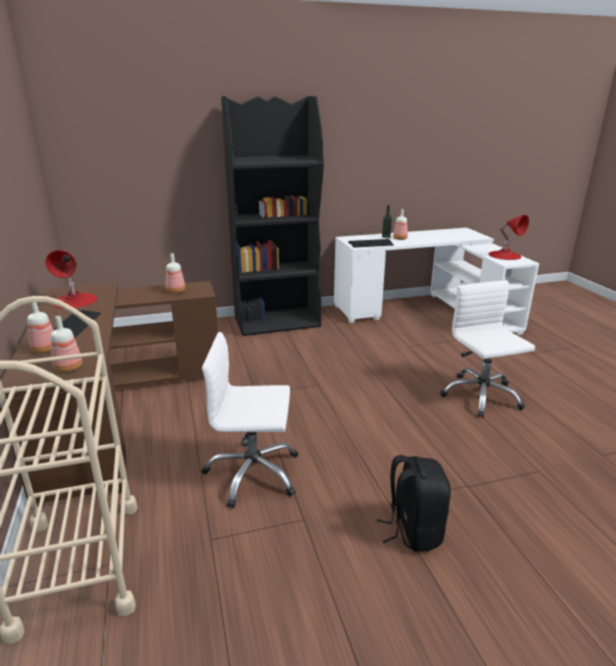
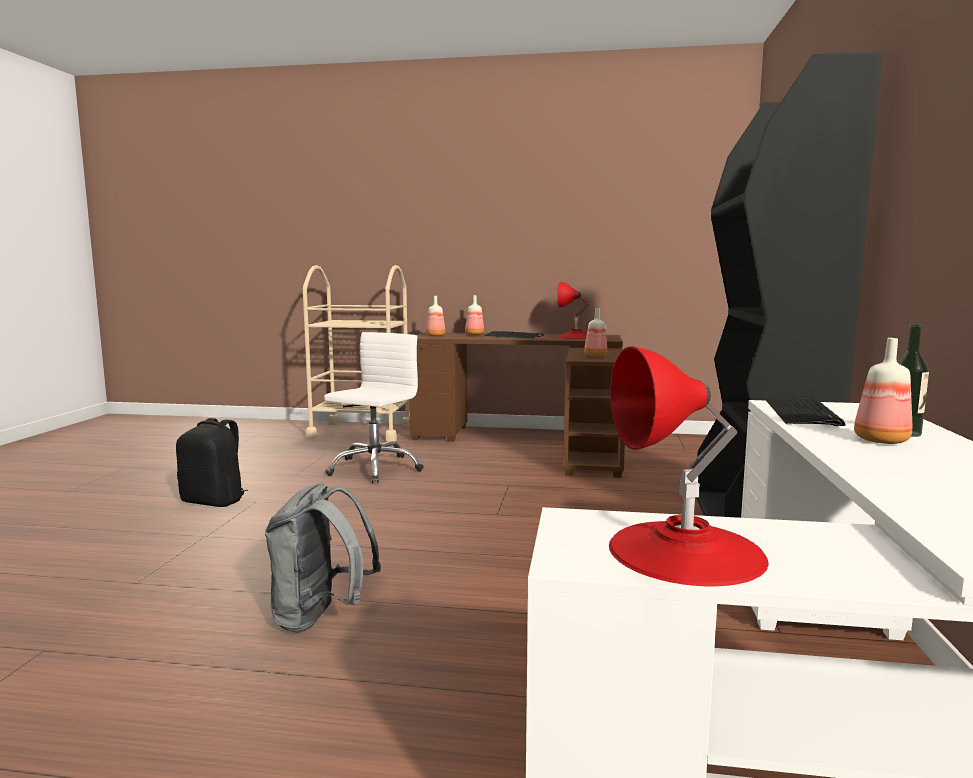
camera: 115 degrees right, 15 degrees down
(480, 396) = (321, 617): white office chair -> grey backpack

